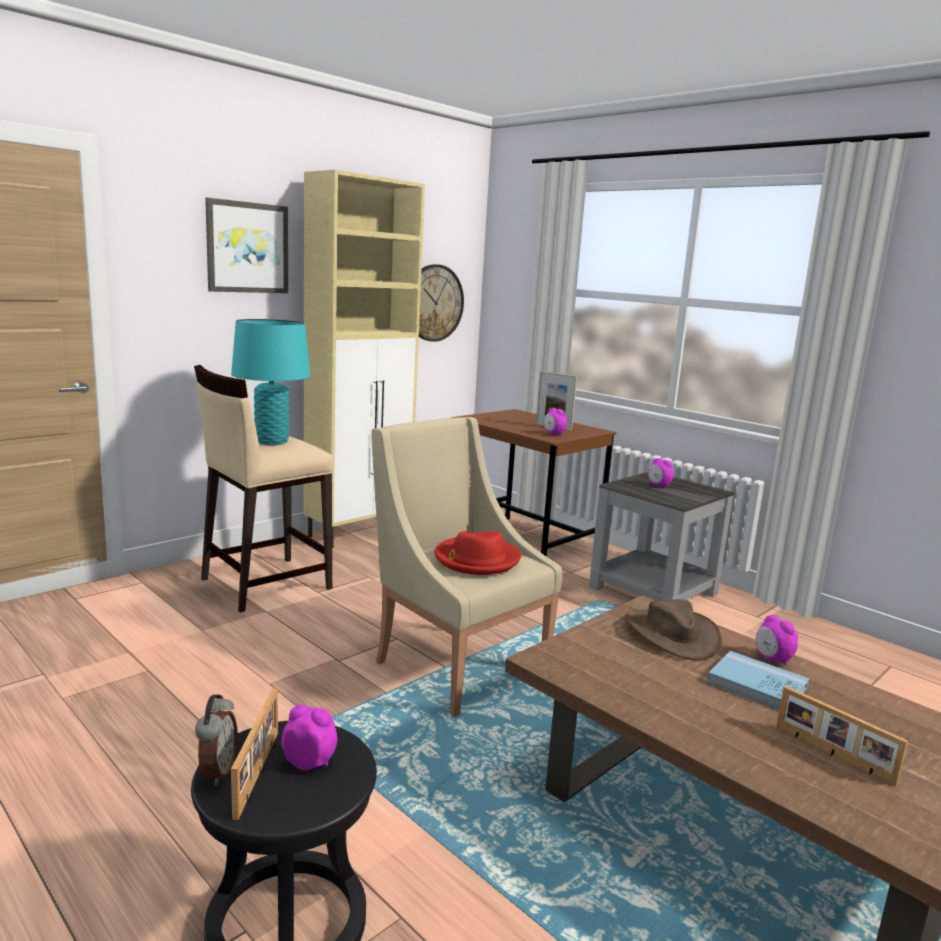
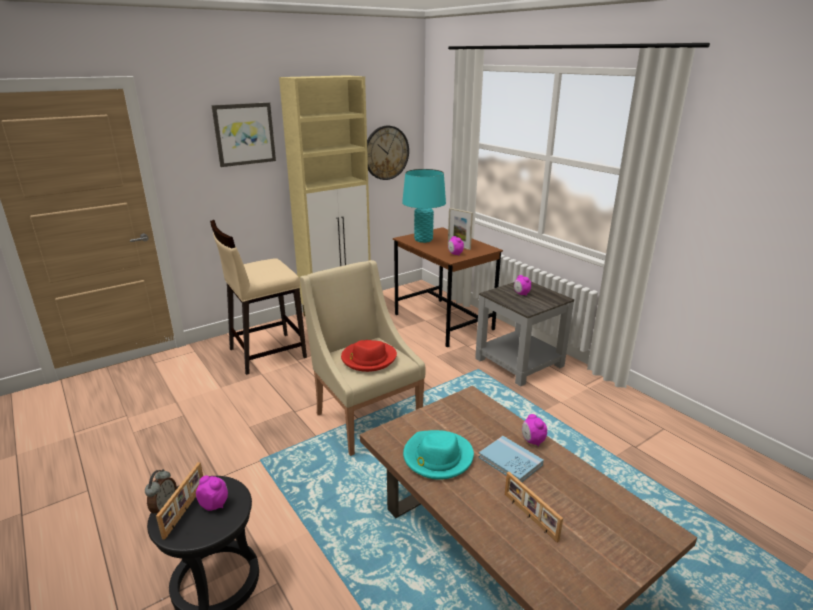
camera: 10 degrees right, 10 degrees up
(271, 441) = (262, 267): turquoise table lamp -> turquoise table lamp (423, 240)
(645, 684) = (437, 457): none -> turquoise hat
(670, 634) = (474, 418): brown hat -> none

